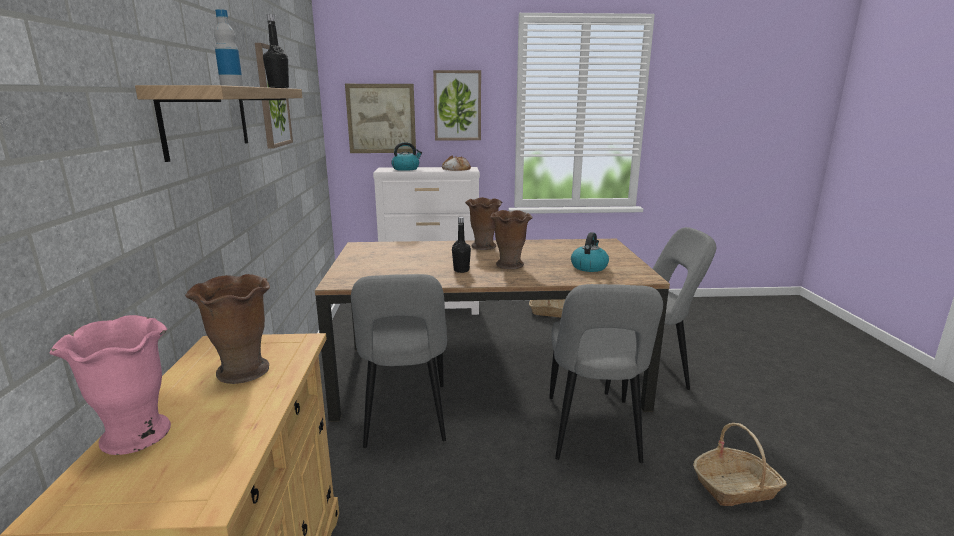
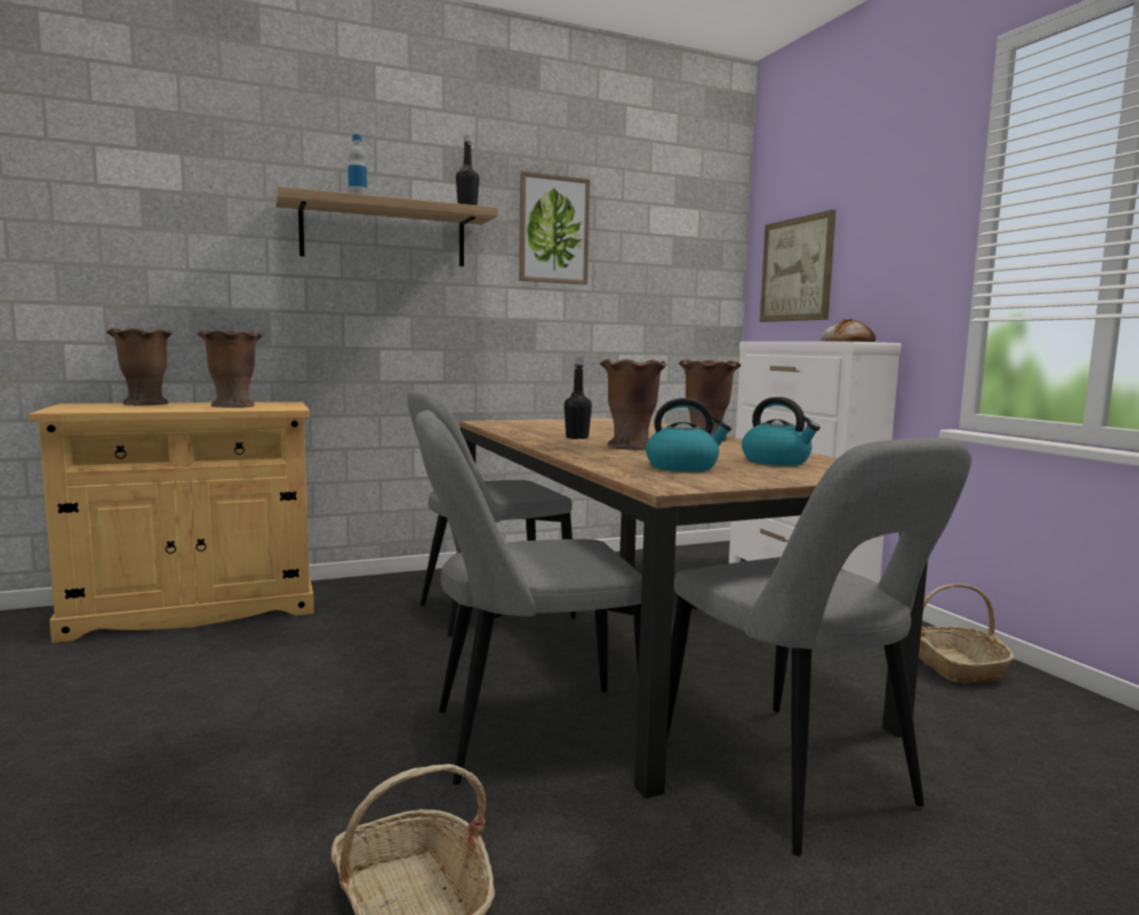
camera: 70 degrees right, 10 degrees down
(135, 436) = (145, 404): pink vase -> brown vase
(406, 169) = (792, 341): kettle -> kettle (777, 461)
(457, 105) = (887, 235): picture -> none

